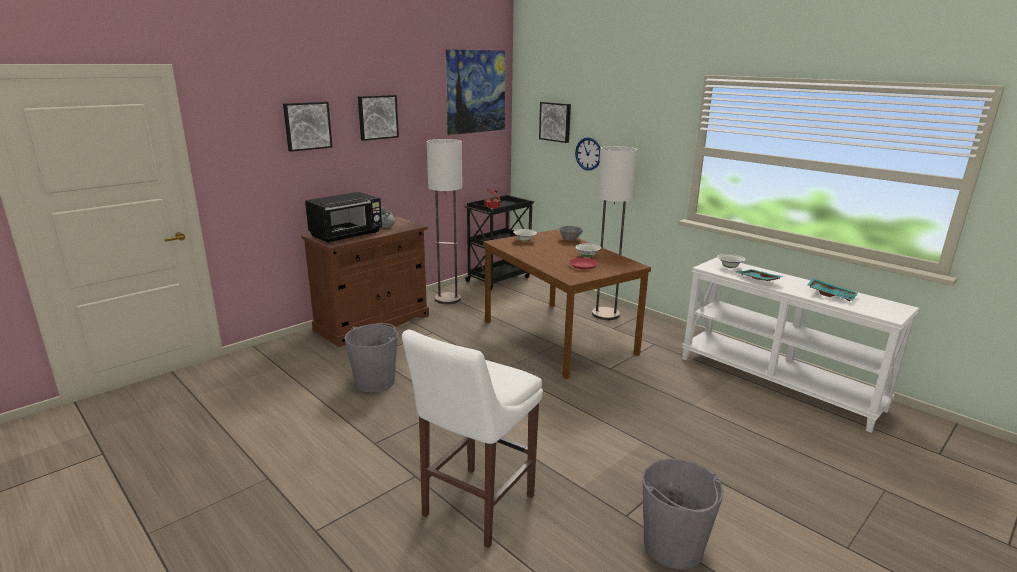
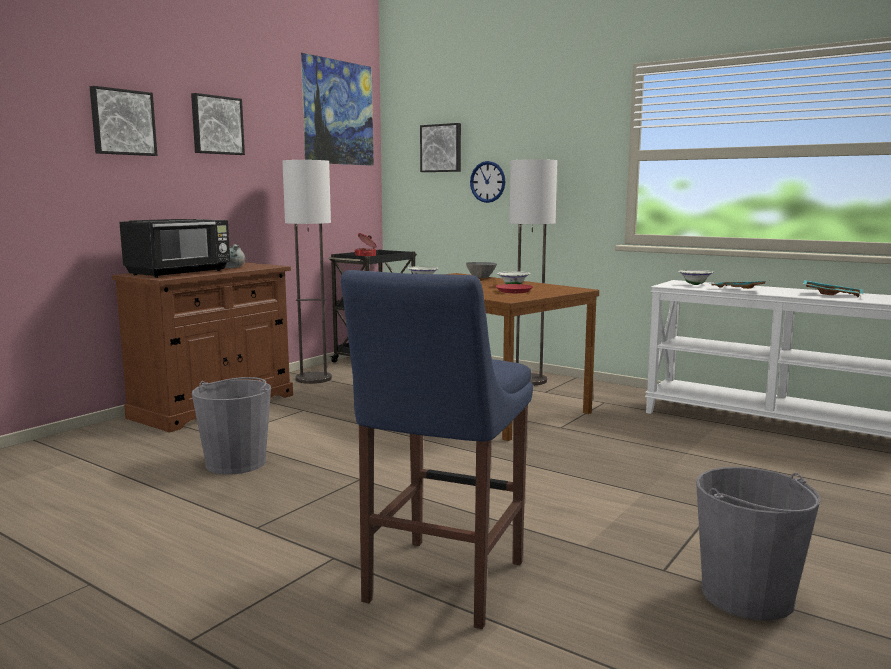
camera: 10 degrees left, 10 degrees down
(474, 508) = (440, 585): white stool -> blue stool

